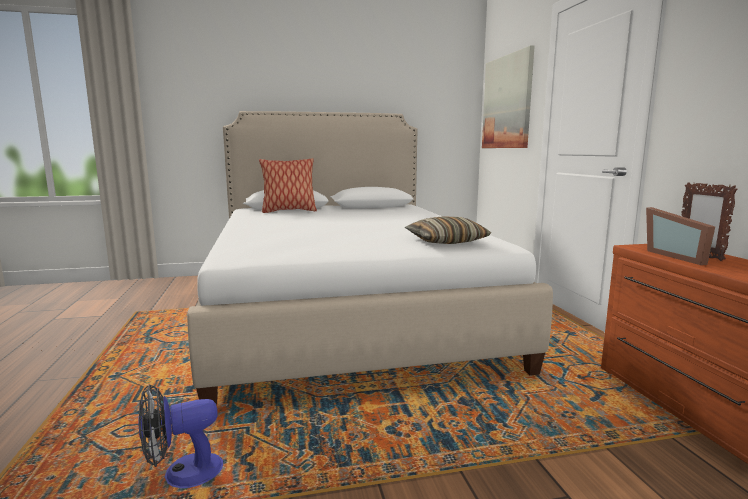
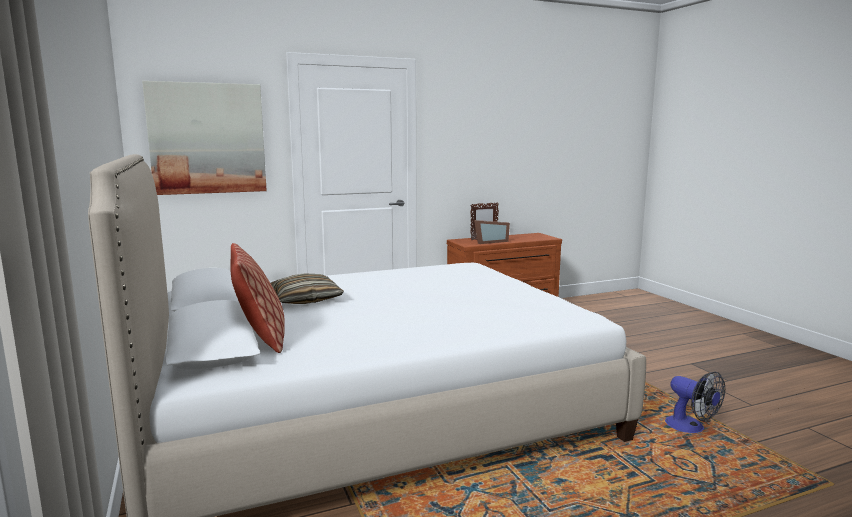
camera: 100 degrees left, 0 degrees up
(446, 241) = (467, 273): pillow -> pillow (305, 299)

